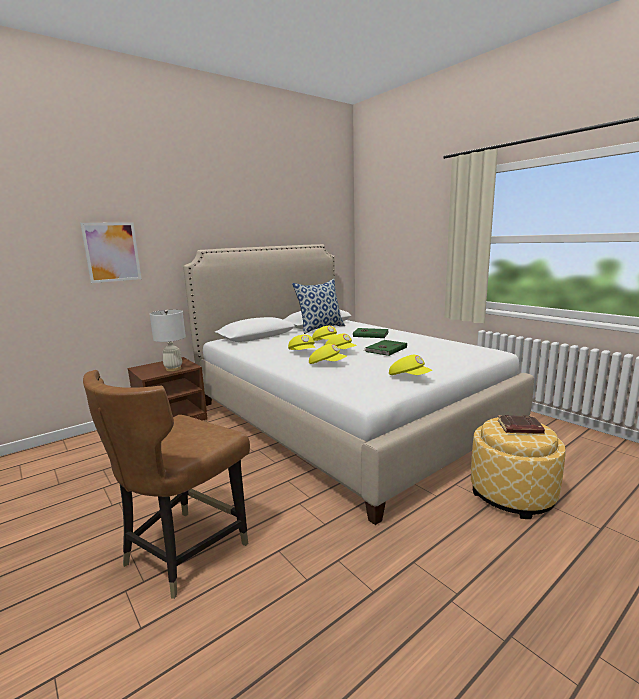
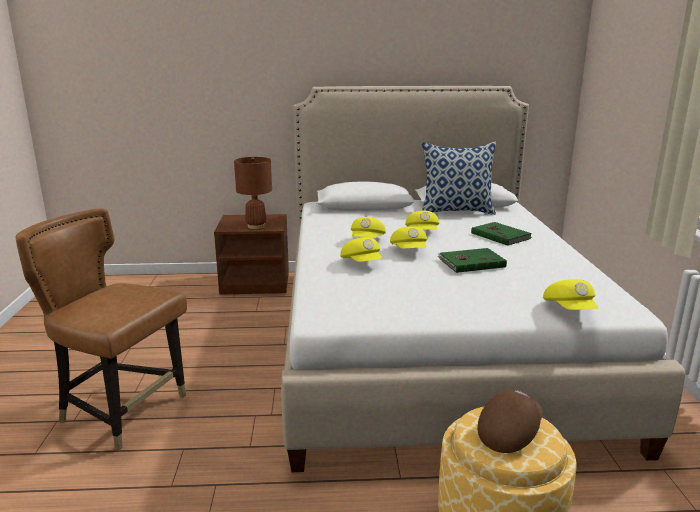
camera: 35 degrees right, 5 degrees up
(112, 252) = (218, 84): picture -> none
(173, 369) = (256, 226): white table lamp -> brown table lamp
(184, 551) = (122, 411): brown chair -> brown chair turned 45 degrees clockwise
(409, 377) = (416, 309): yellow cap -> yellow cap (570, 310)
(519, 428) = (509, 432): brown book -> brown cap

